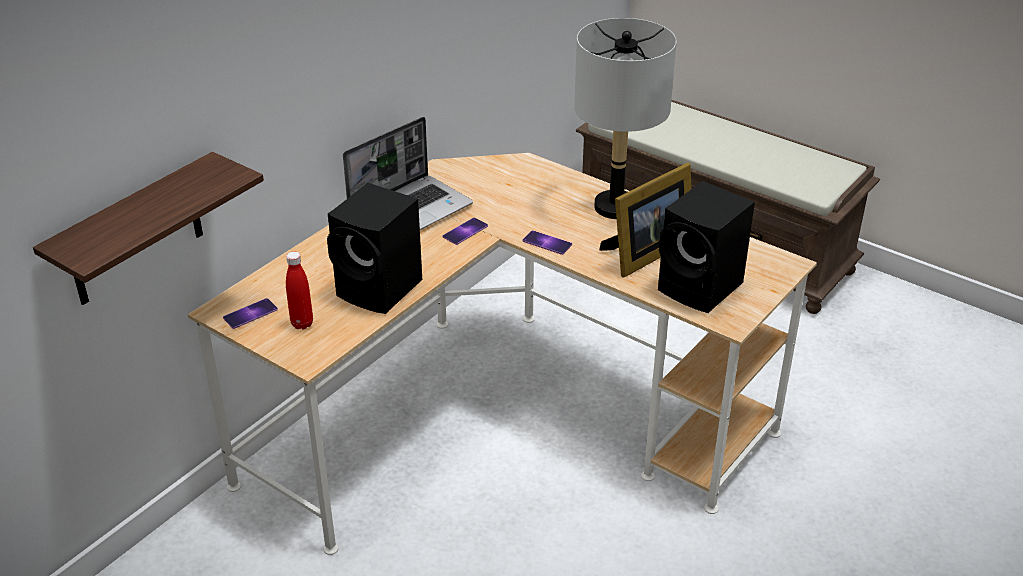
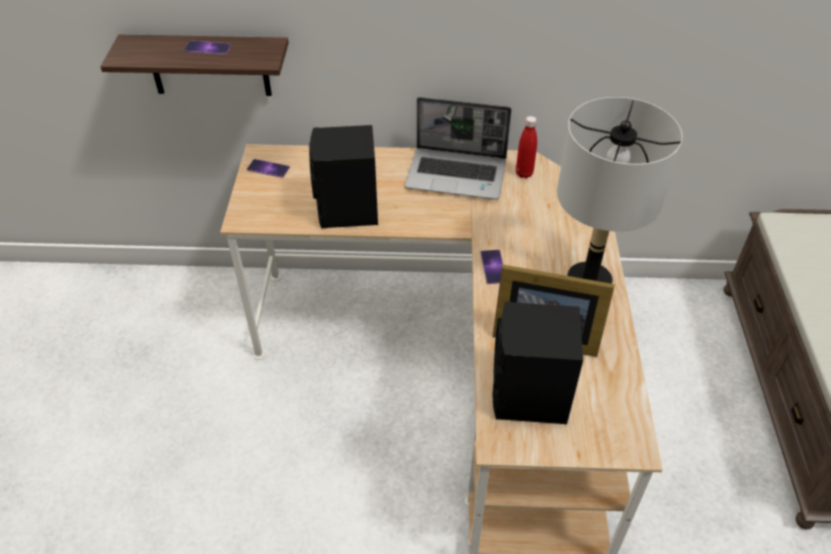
camera: 55 degrees right, 10 degrees up
(302, 324) = (277, 196): red bottle -> red bottle (524, 173)
(465, 231) = (460, 215): phone -> phone (208, 48)

